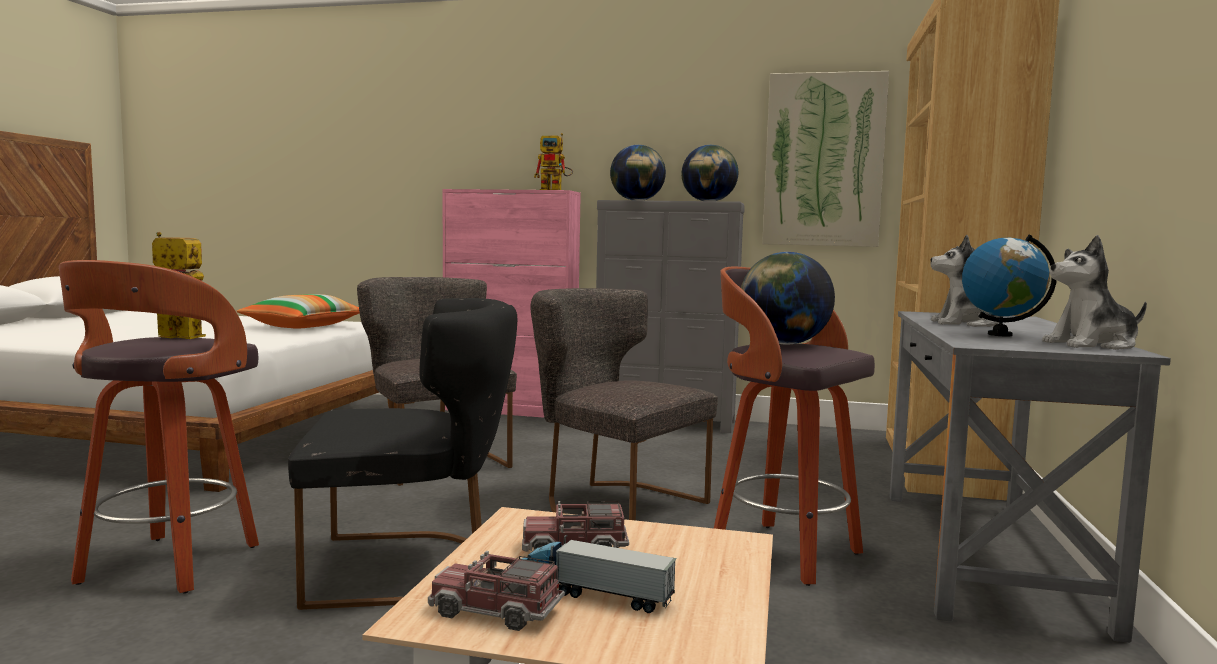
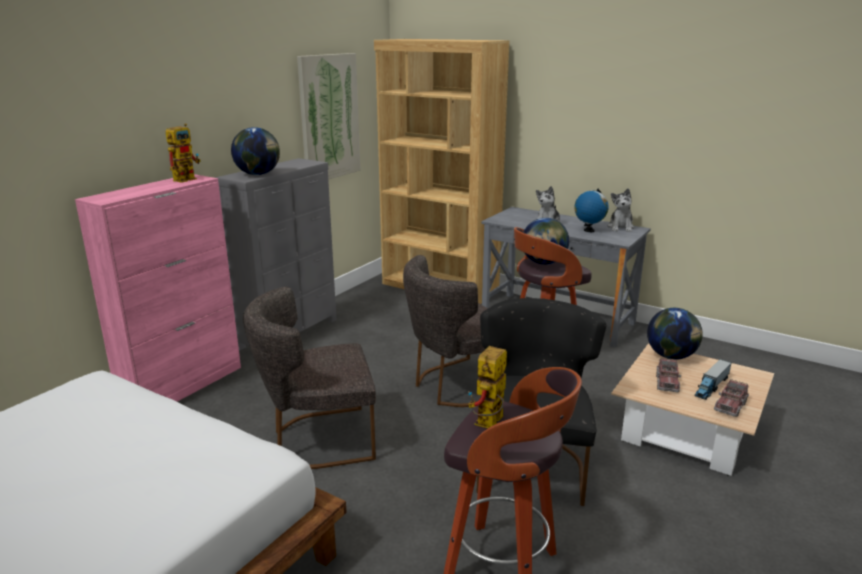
camera: 70 degrees left, 15 degrees up
(303, 326) = (105, 412): pillow -> none
(708, 201) = (298, 164): globe -> globe (671, 356)

